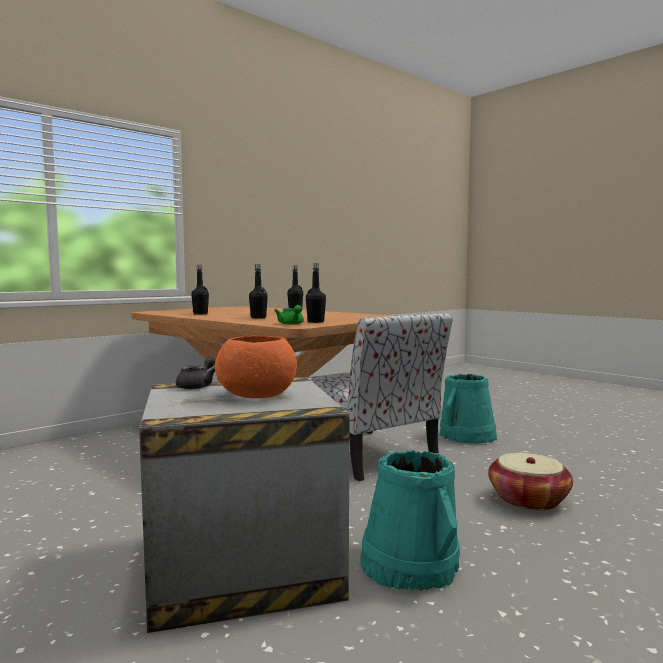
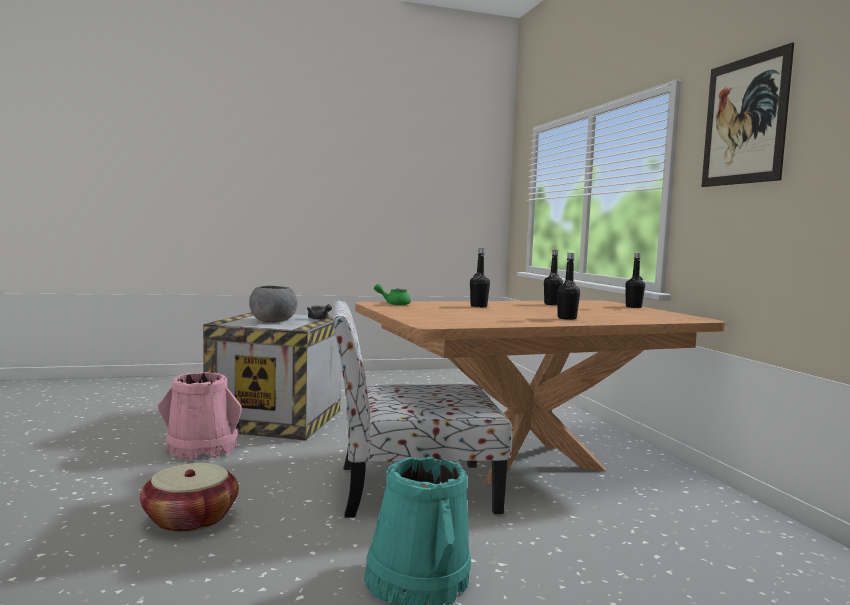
camera: 115 degrees right, 0 degrees up
(242, 182) = (744, 121): none -> picture
(255, 395) = (273, 321): orange bowl -> grey bowl
(315, 322) = (405, 308): black bottle -> black bottle (633, 307)
(410, 565) = (201, 448): turquoise bucket -> pink bucket

